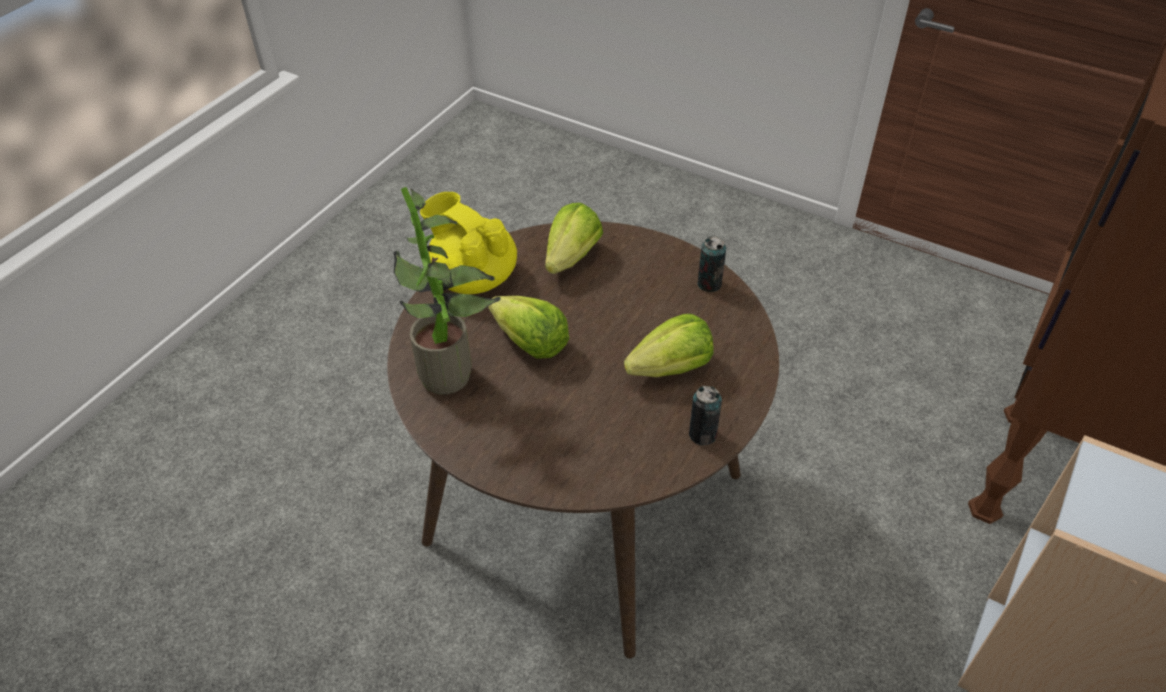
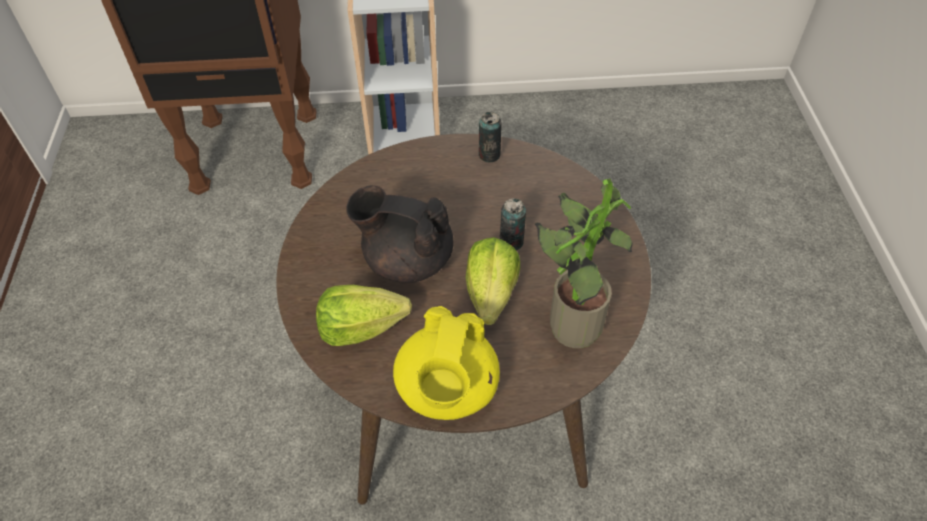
camera: 125 degrees left, 5 degrees up
(615, 310) = (407, 259): none -> black teapot
(671, 368) = (442, 196): lettuce -> none
(709, 284) = (328, 217): can -> can (511, 242)

